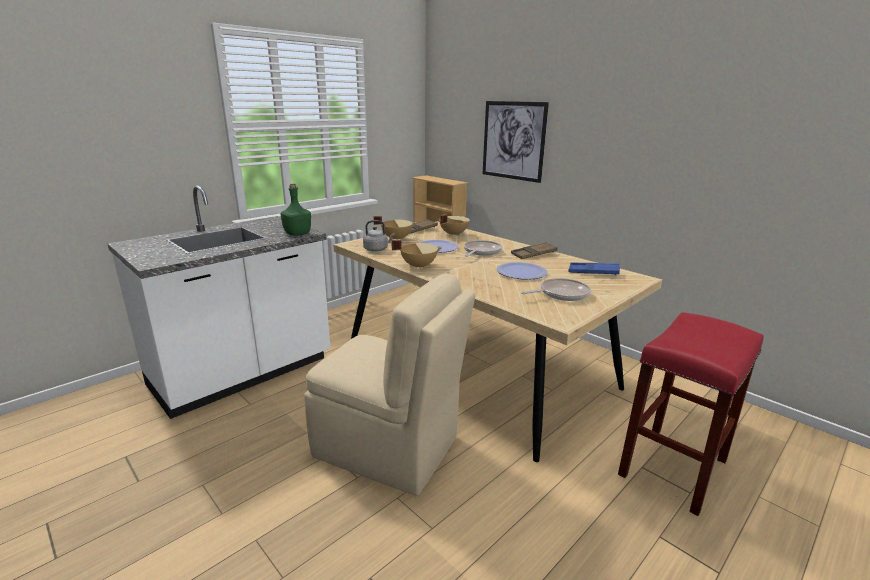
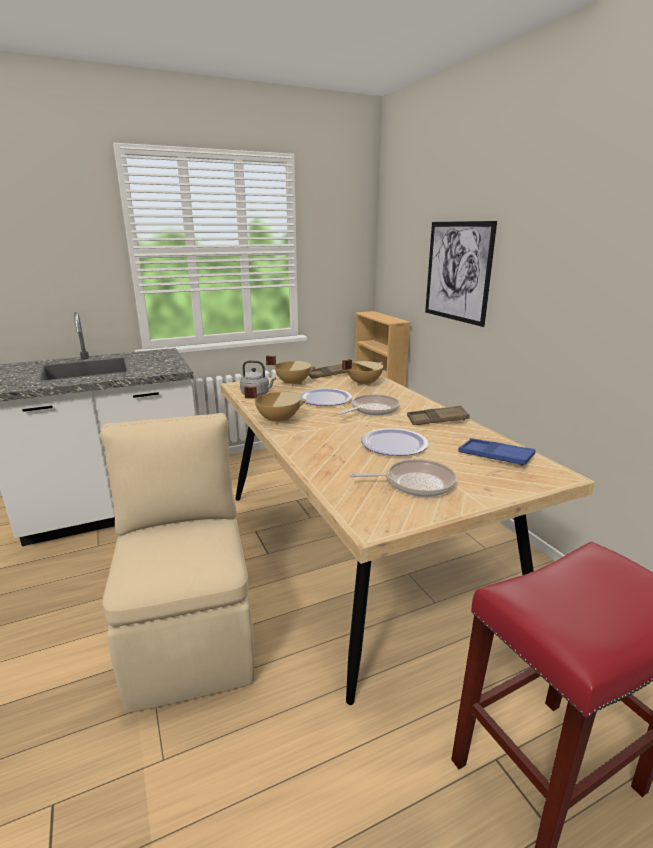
camera: 20 degrees right, 0 degrees up
(298, 234) = (164, 370): green bottle -> none
(389, 448) = (191, 634): beige chair -> beige chair turned 150 degrees counterclockwise

